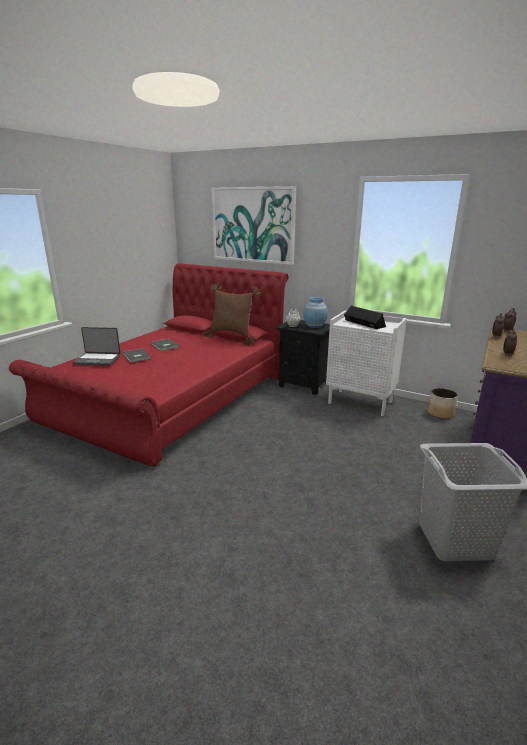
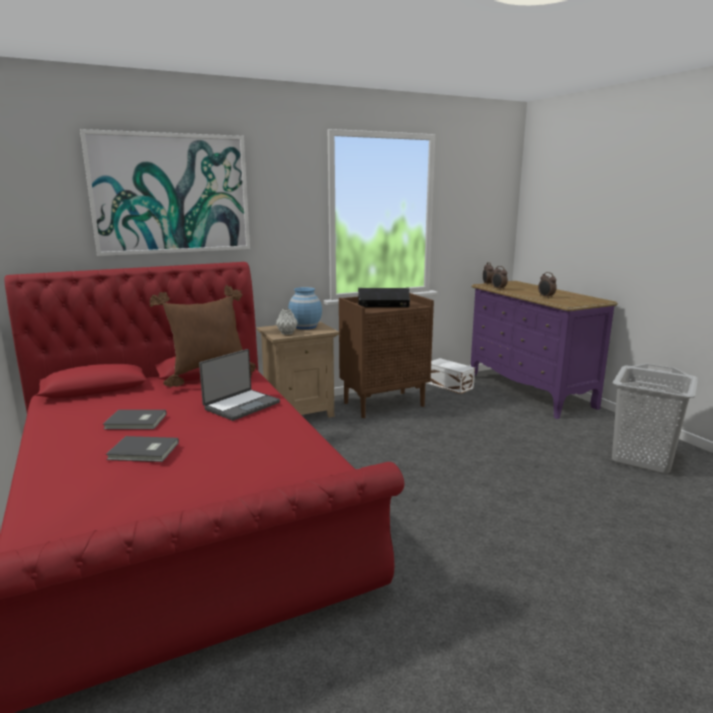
camera: 55 degrees left, 5 degrees down
(97, 359) = (88, 487): laptop -> laptop (241, 405)
(304, 385) = (300, 413): black nightstand -> beige nightstand
(360, 402) = (384, 404): white cabinet -> brown cabinet
(440, 413) = (449, 385): planter -> white storage box

